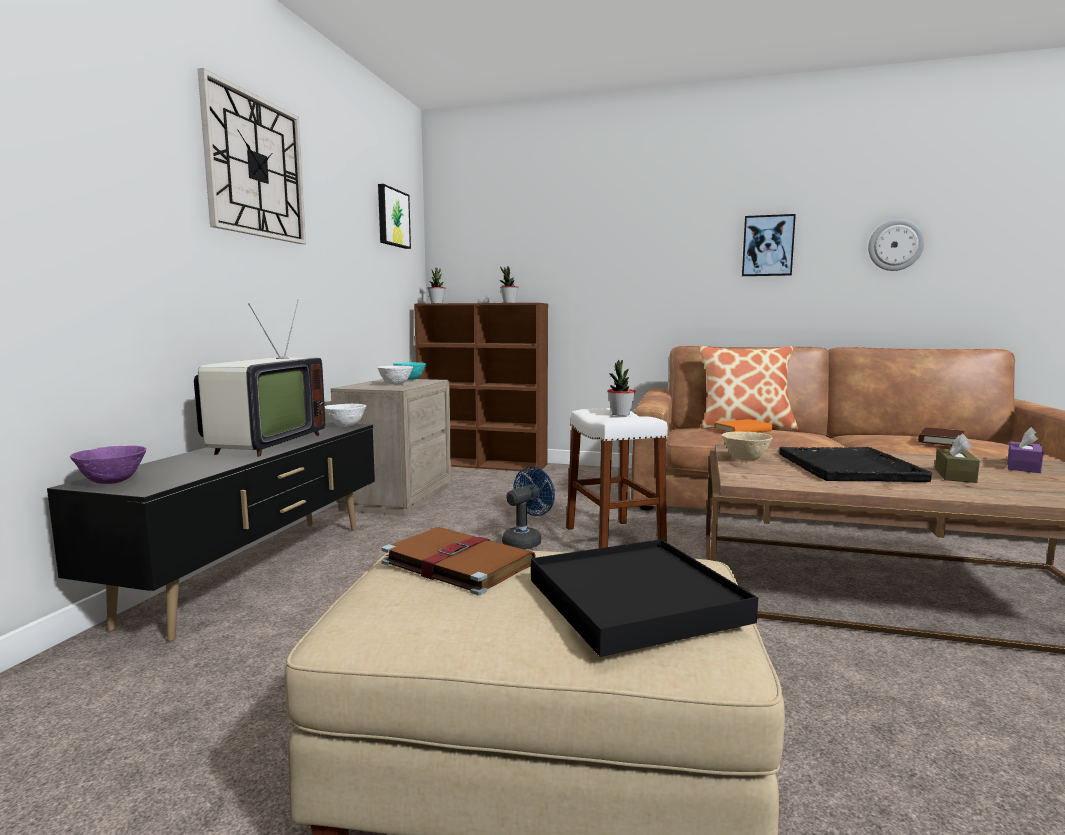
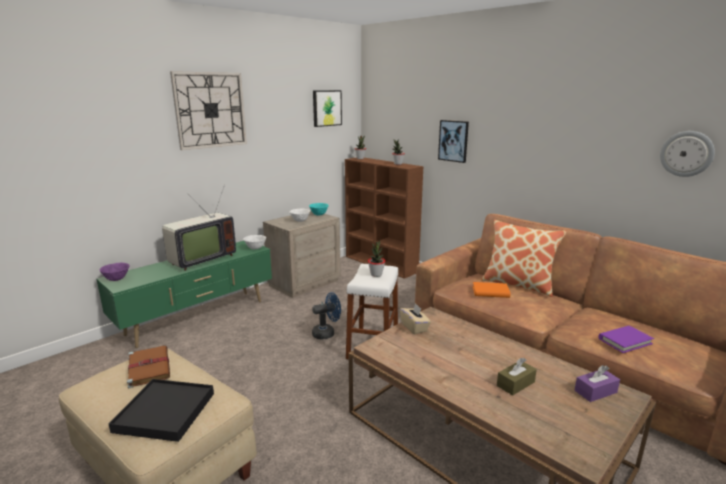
camera: 30 degrees right, 10 degrees up
(258, 570) = (198, 318): black tv stand -> green tv stand
(745, 459) = (414, 327): beige bowl -> beige tissue box
(767, 246) = (575, 142): picture -> picture (453, 141)
(848, 467) = (462, 354): black tray -> none
(941, 440) = (625, 341): brown book -> purple book

